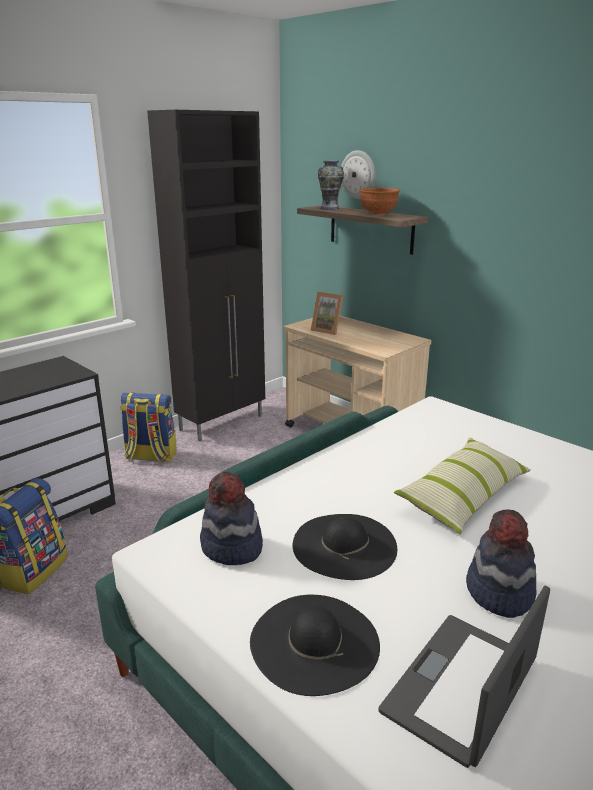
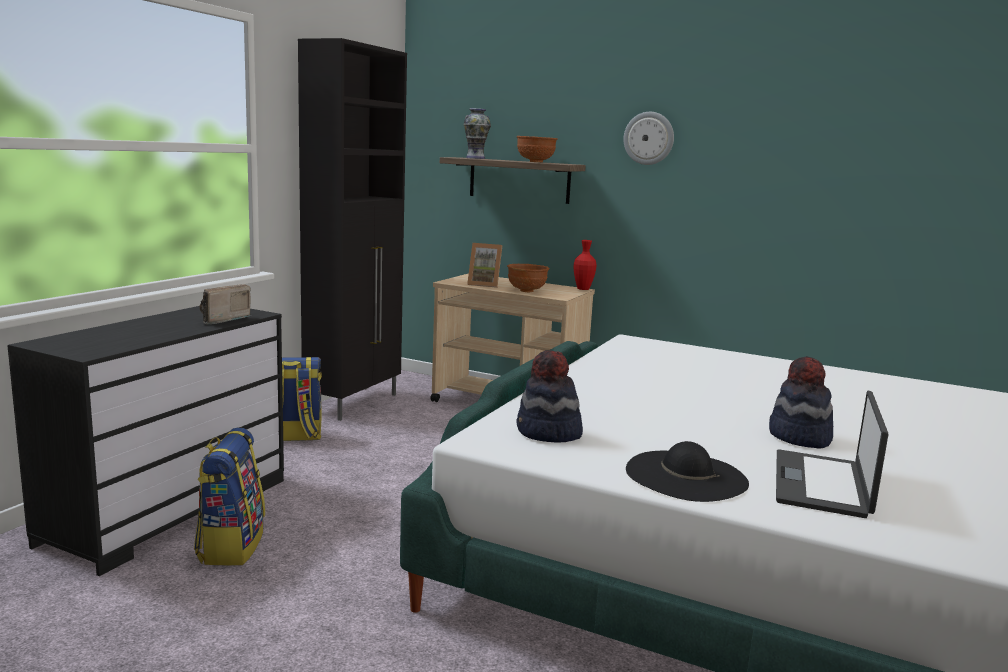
camera: 20 degrees left, 10 degrees down
(41, 381) = (221, 319): none -> radio
(344, 545) = (648, 424): black hat -> none
(358, 174) = (504, 125): wall clock -> wall clock (648, 138)
(360, 341) = (527, 291): none -> brown bowl
(419, 339) = (583, 289): none -> red vase
(463, 496) = (715, 390): pillow -> none

